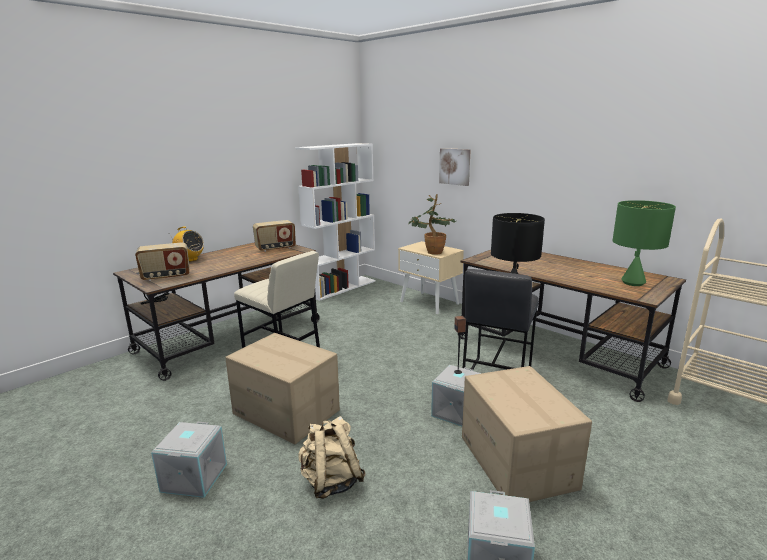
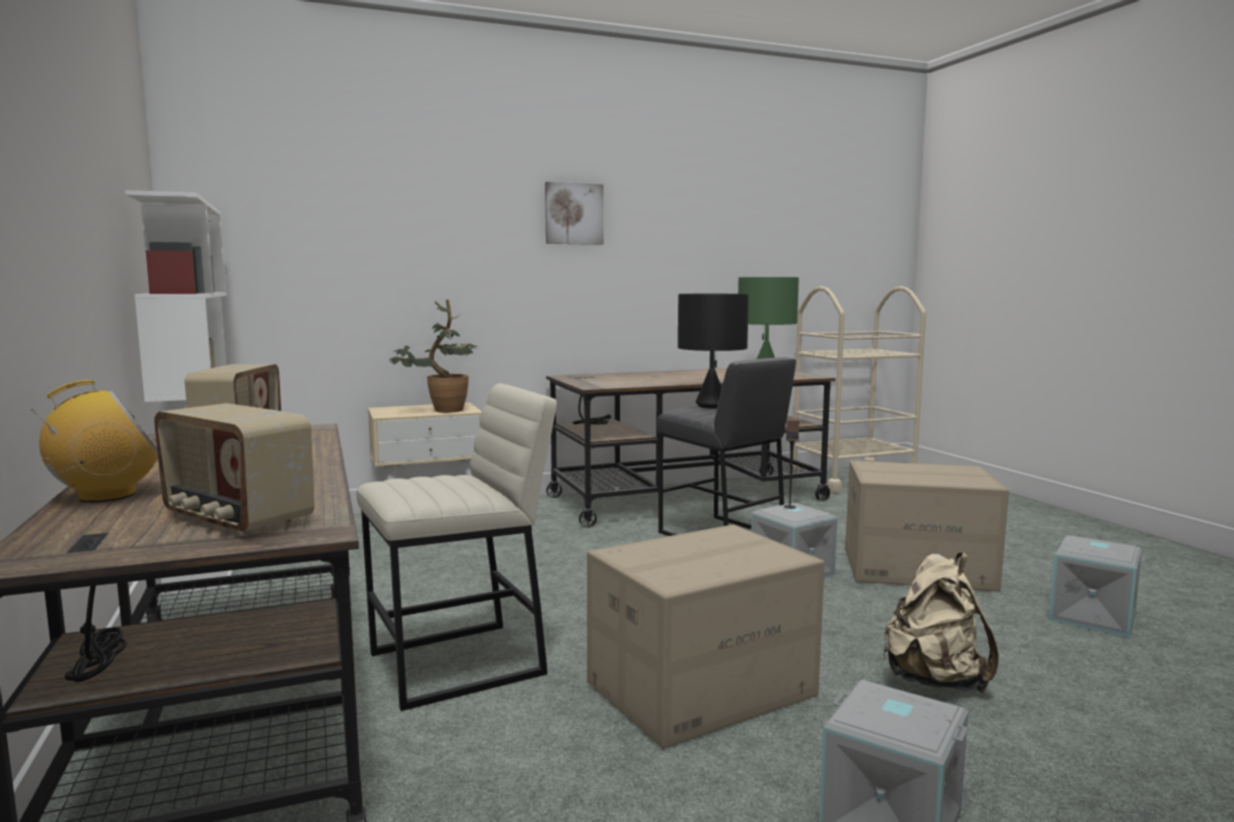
camera: 65 degrees left, 10 degrees down
(166, 276) = (236, 520): radio -> radio turned 120 degrees clockwise
(455, 166) = (437, 255): picture -> picture (574, 214)

